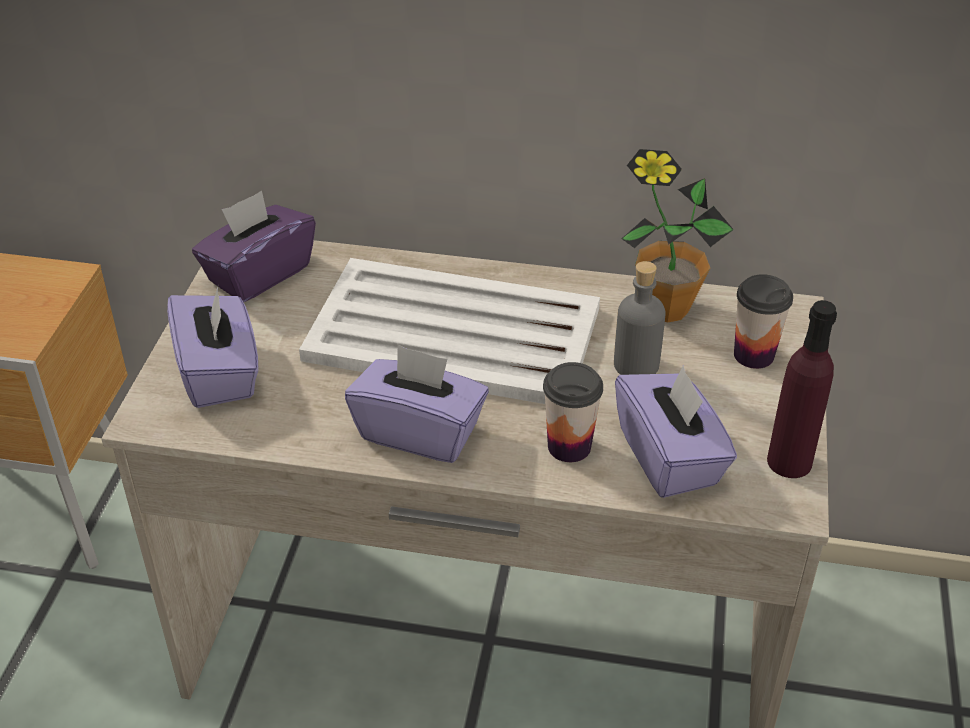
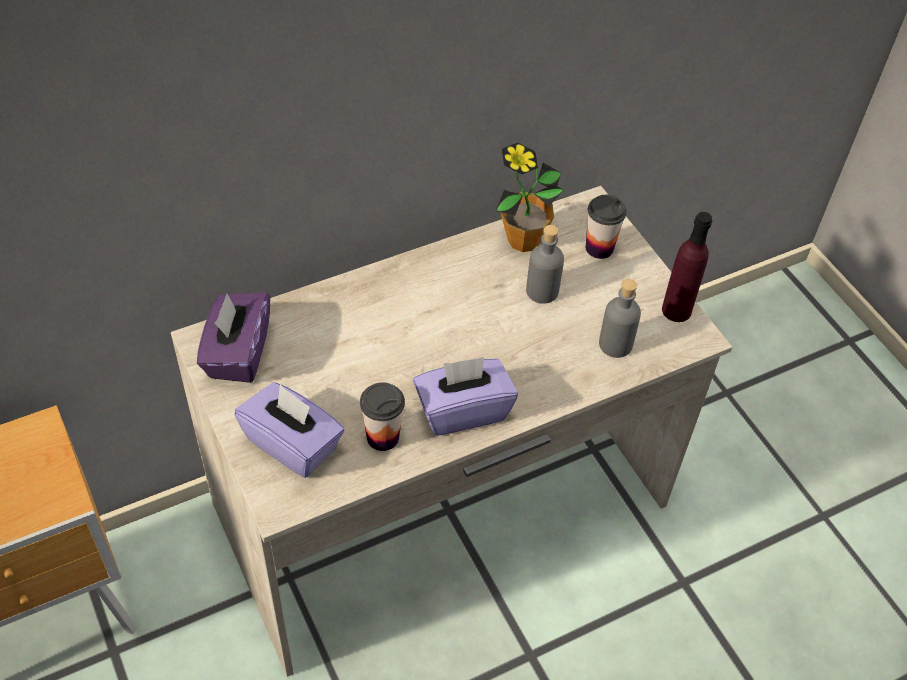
camera: 40 degrees left, 10 degrees up
(456, 335) = (417, 329): white tray -> none
(569, 446) = (556, 369): cup -> cup (382, 437)
(670, 458) = (615, 344): purple tissue box -> grey bottle

